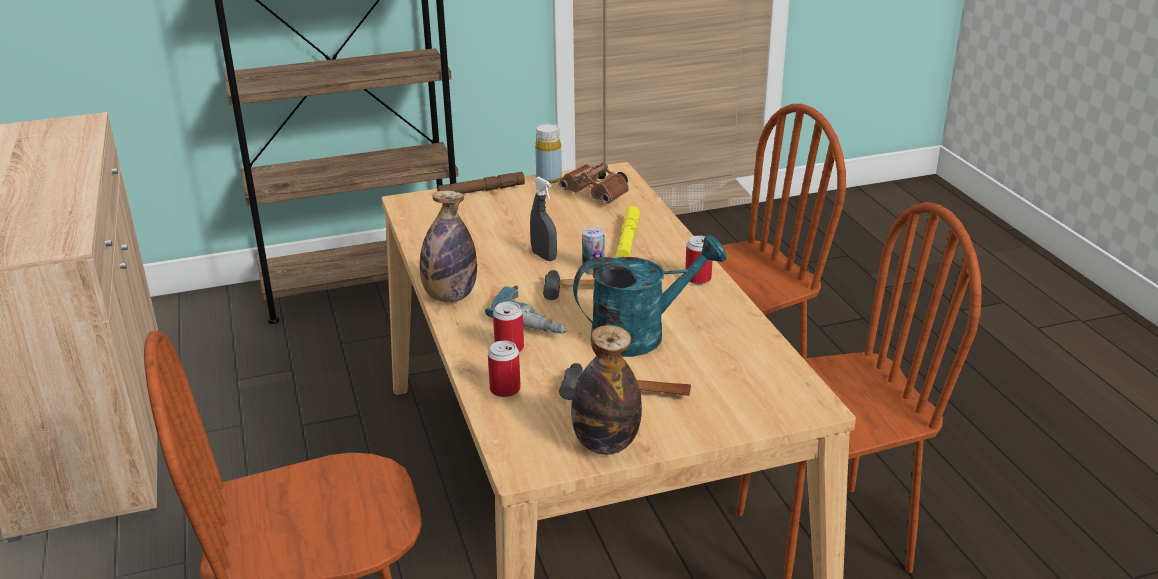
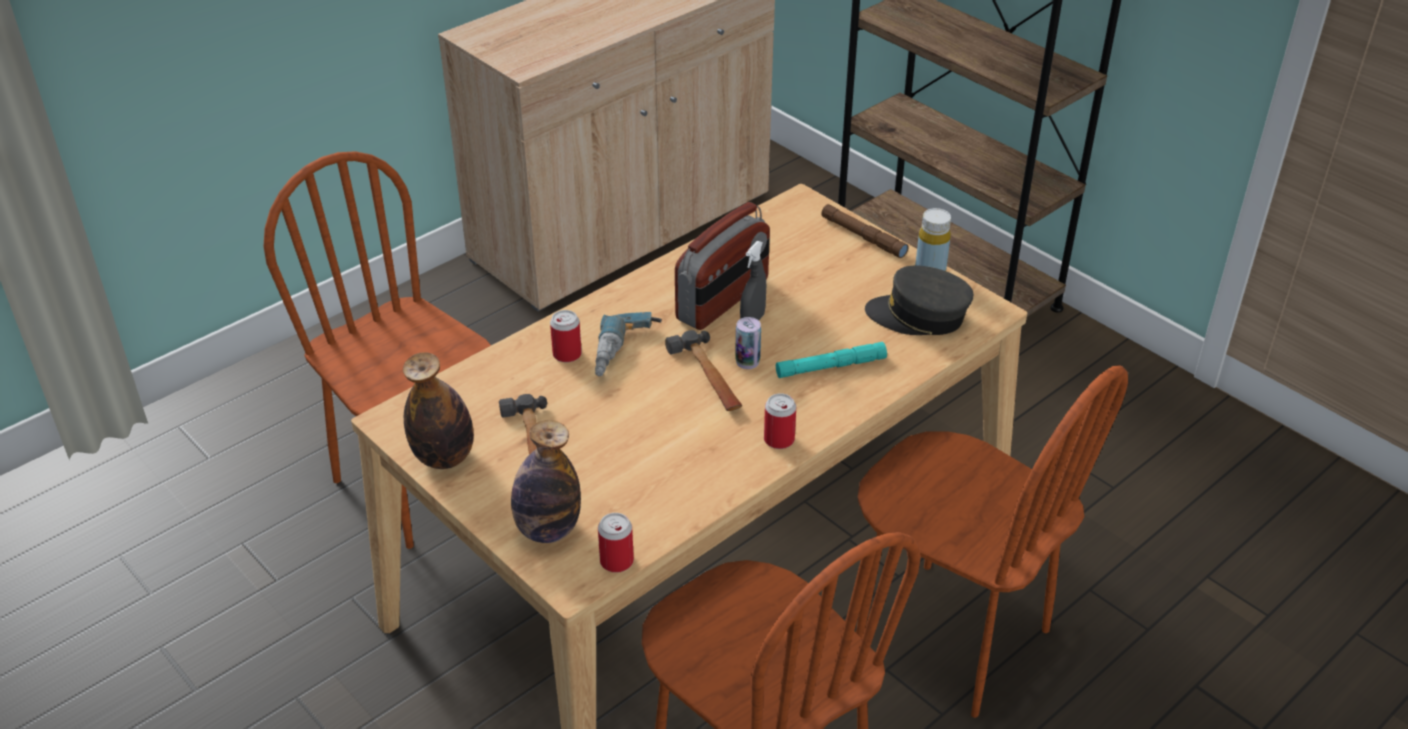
camera: 65 degrees right, 10 degrees up
(450, 296) = (636, 290): bottle -> bottle (547, 530)
(504, 262) = (723, 300): none -> radio
(505, 389) = (499, 373): can -> can (616, 561)
(597, 195) = (918, 316): brown binoculars -> grey cap
(627, 239) = (830, 366): yellow flashlight -> turquoise flashlight
(640, 334) = (639, 429): turquoise watering can -> none

